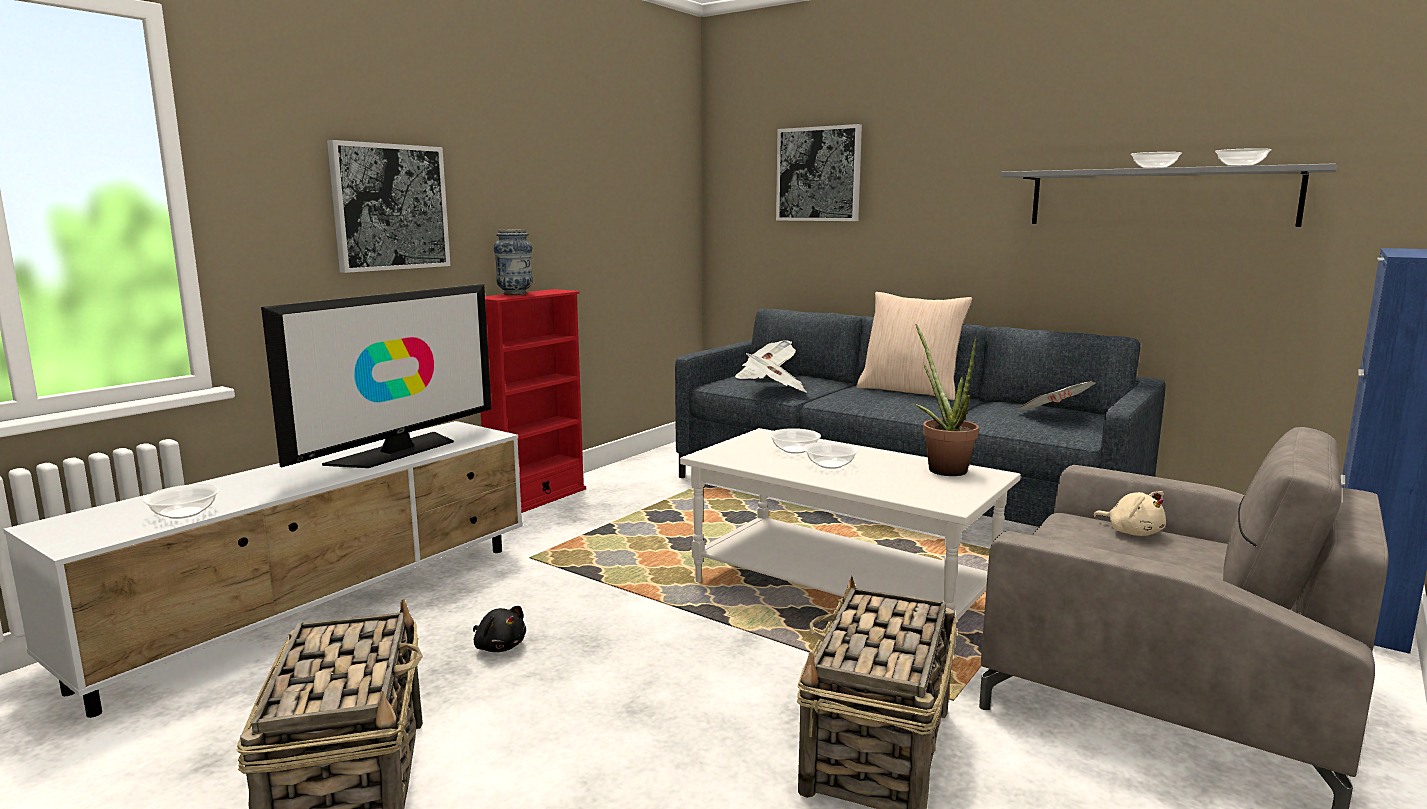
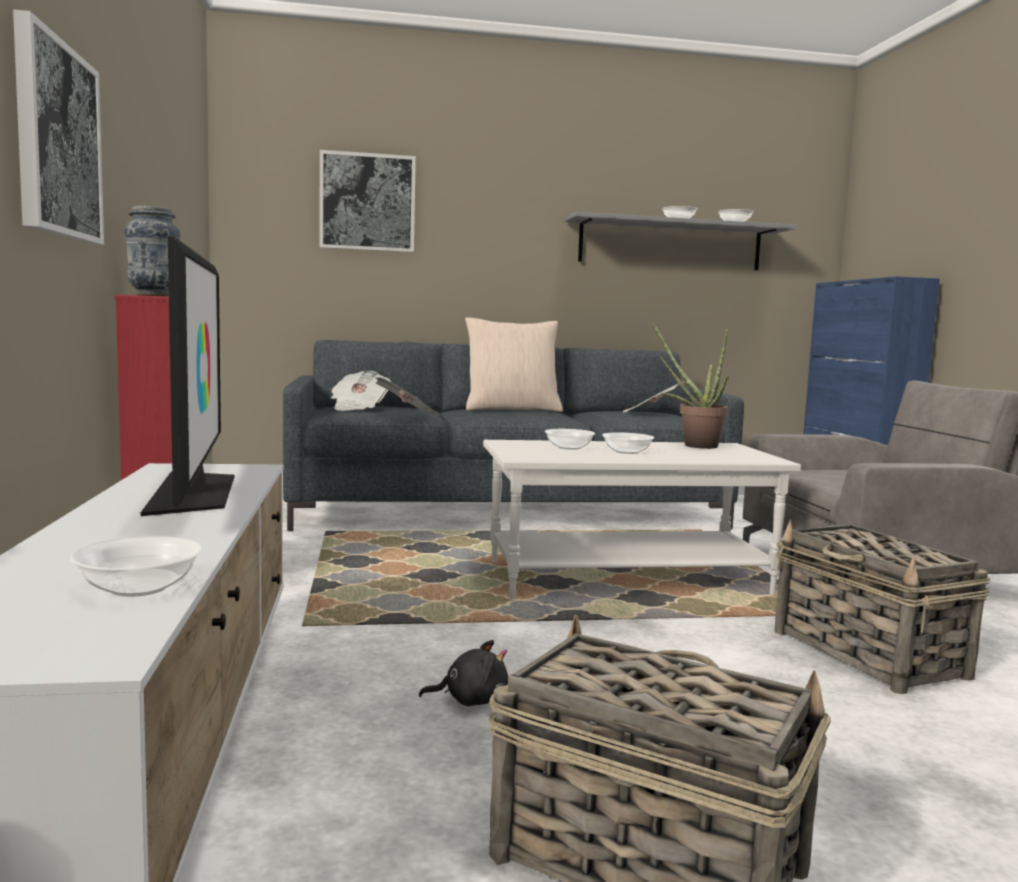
camera: 45 degrees left, 5 degrees down
(1132, 532) = (828, 472): beige plush toy -> none

